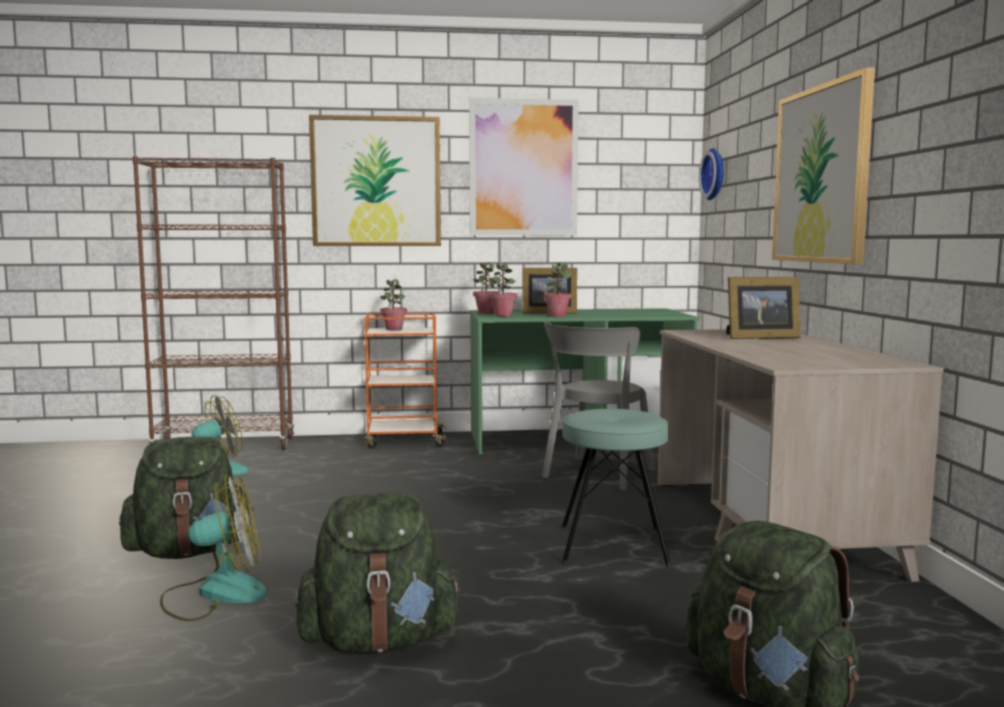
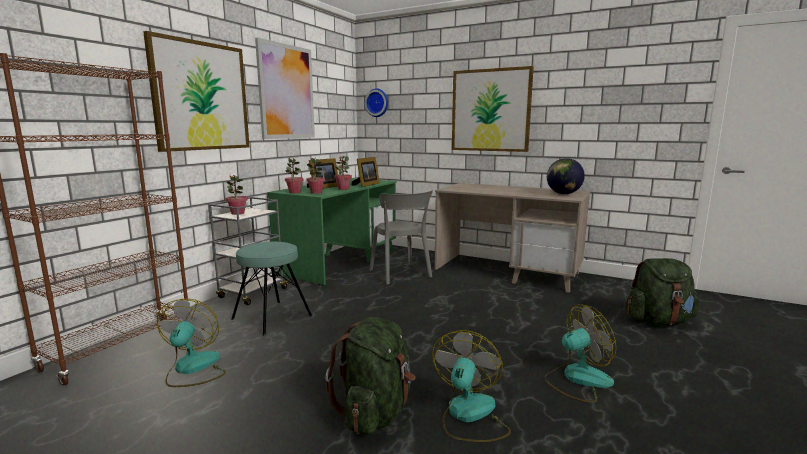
camera: 55 degrees left, 5 degrees up
(379, 642) = (577, 379): green backpack -> fan
(403, 441) = (252, 293): orange cart -> grey cart
(613, 545) = (499, 300): turquoise stool -> turquoise stool (272, 317)
(758, 337) = (484, 188): picture frame -> picture frame (366, 185)
(830, 360) = (563, 194): none -> globe

